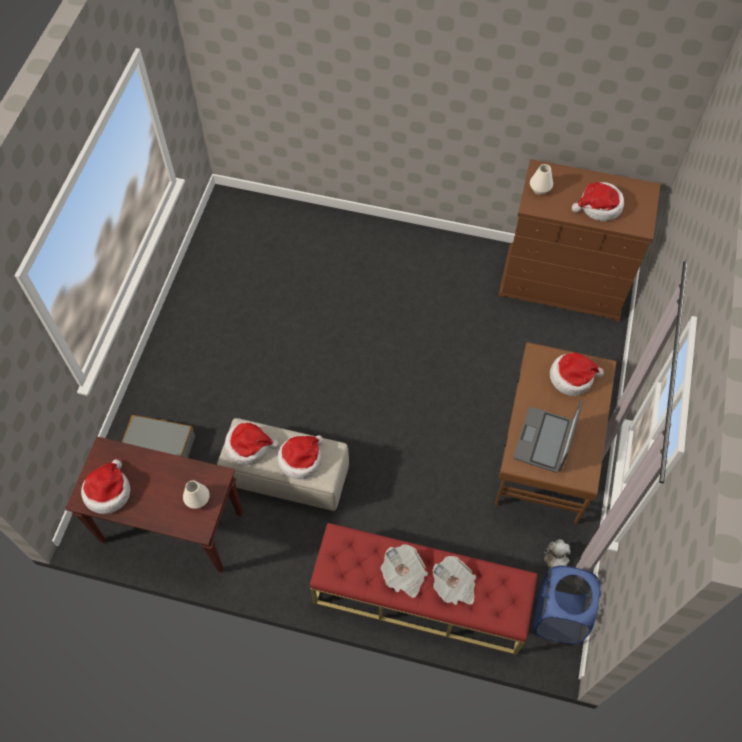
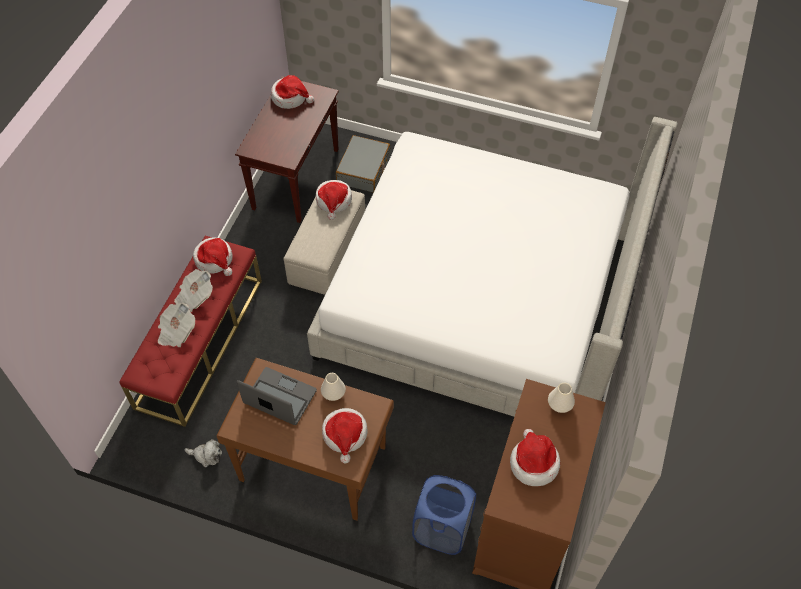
camera: 95 degrees right, 5 degrees down
(197, 499) = (273, 147): white vase -> white vase (333, 393)
(301, 459) = (316, 235): hat -> hat (215, 260)
(335, 324) = (481, 297): none -> bed
(558, 616) = (157, 449): blue laundry basket -> blue laundry basket (442, 529)

